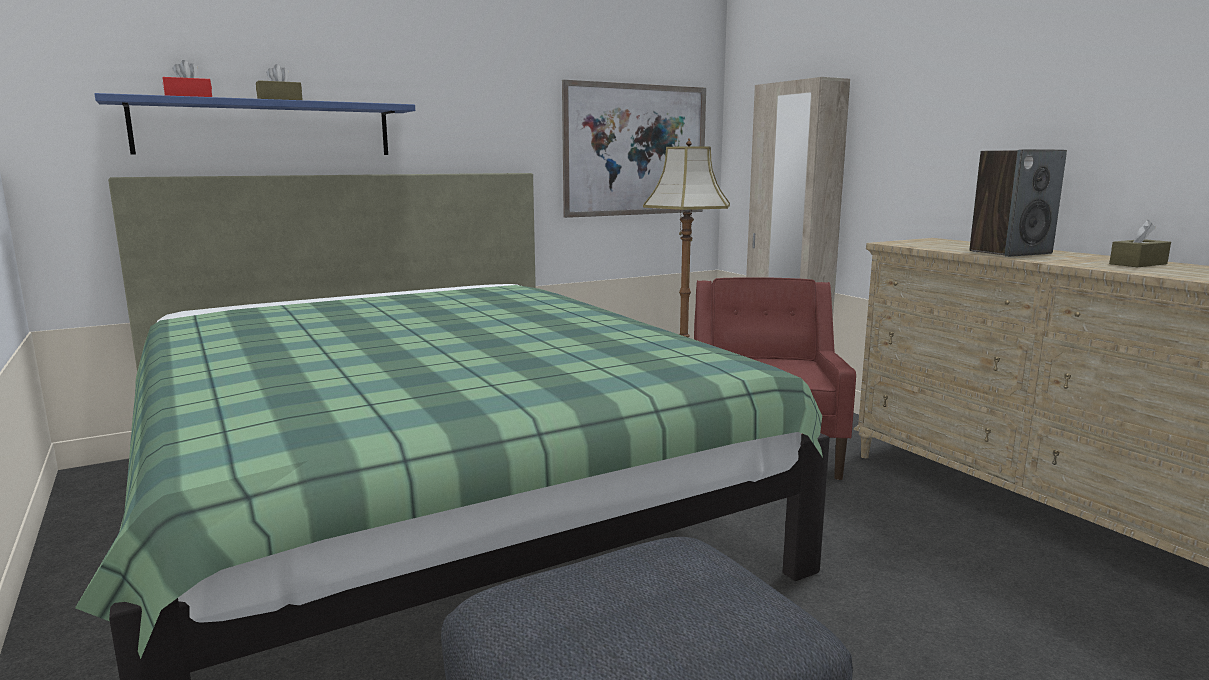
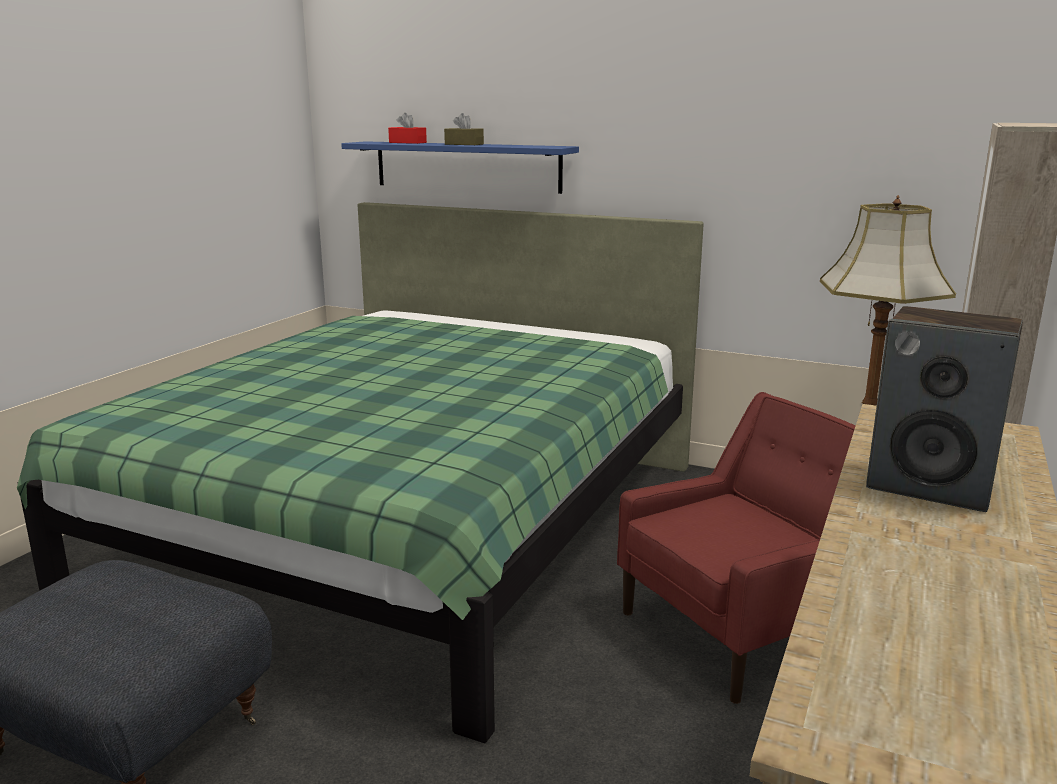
camera: 55 degrees right, 5 degrees up
(636, 150) = (870, 201): picture -> none
(1138, 264) = (967, 580): brown tissue box -> none

